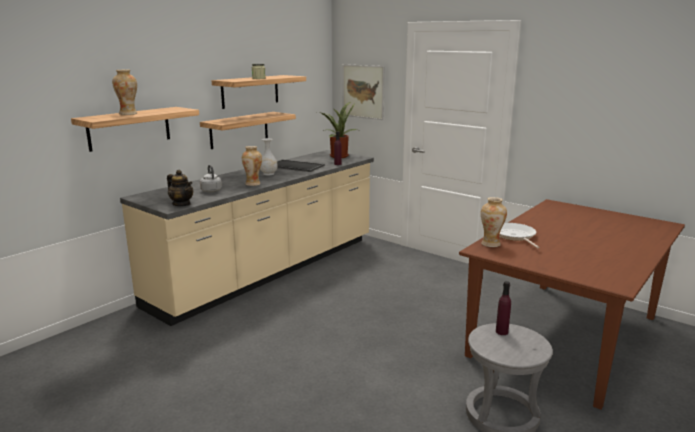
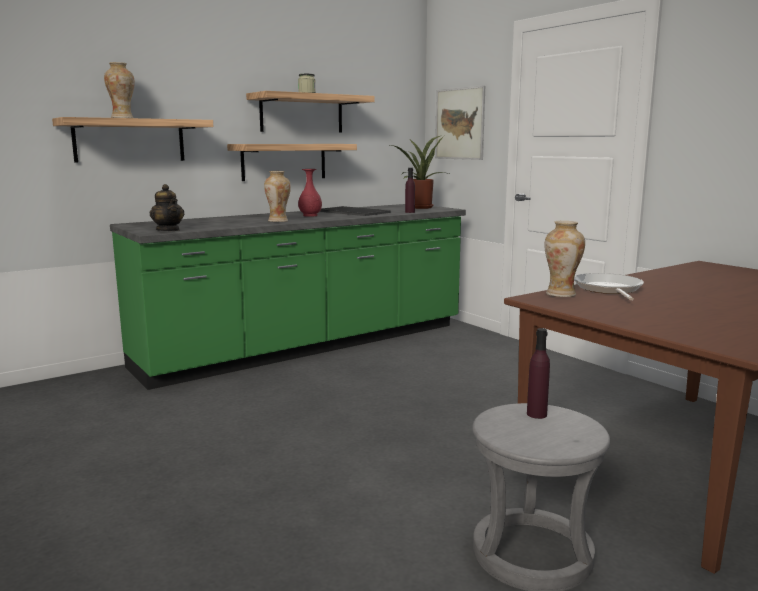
camera: 15 degrees right, 5 degrees down
(211, 190) = (220, 223): grey kettle -> none
(268, 174) = (310, 215): white vase -> red vase
(269, 270) = (308, 346): beige counter -> green counter

